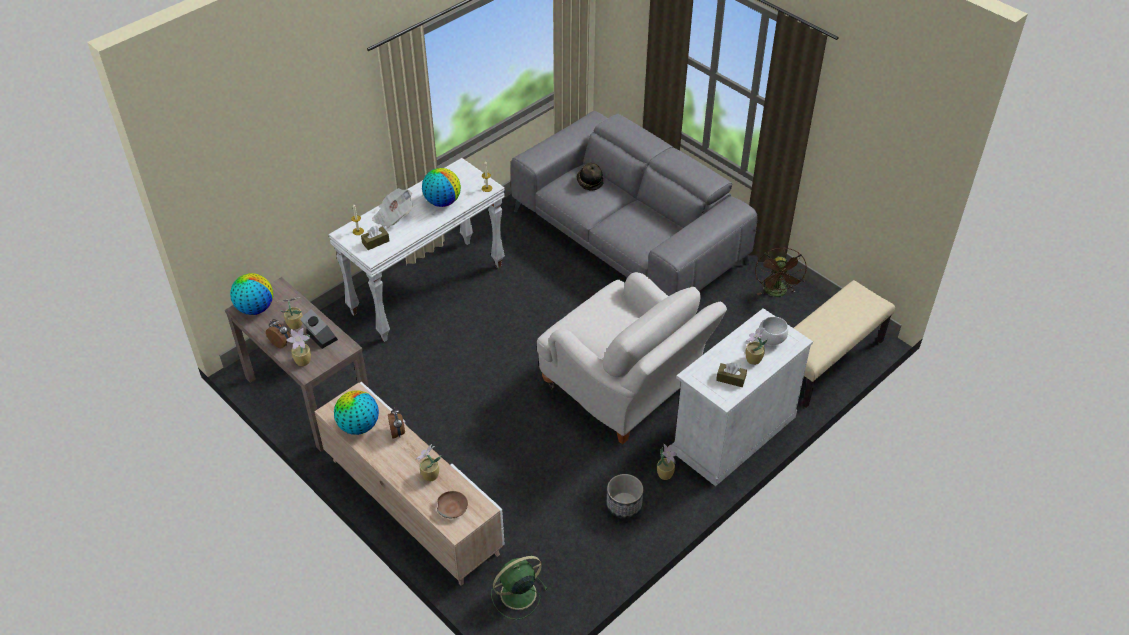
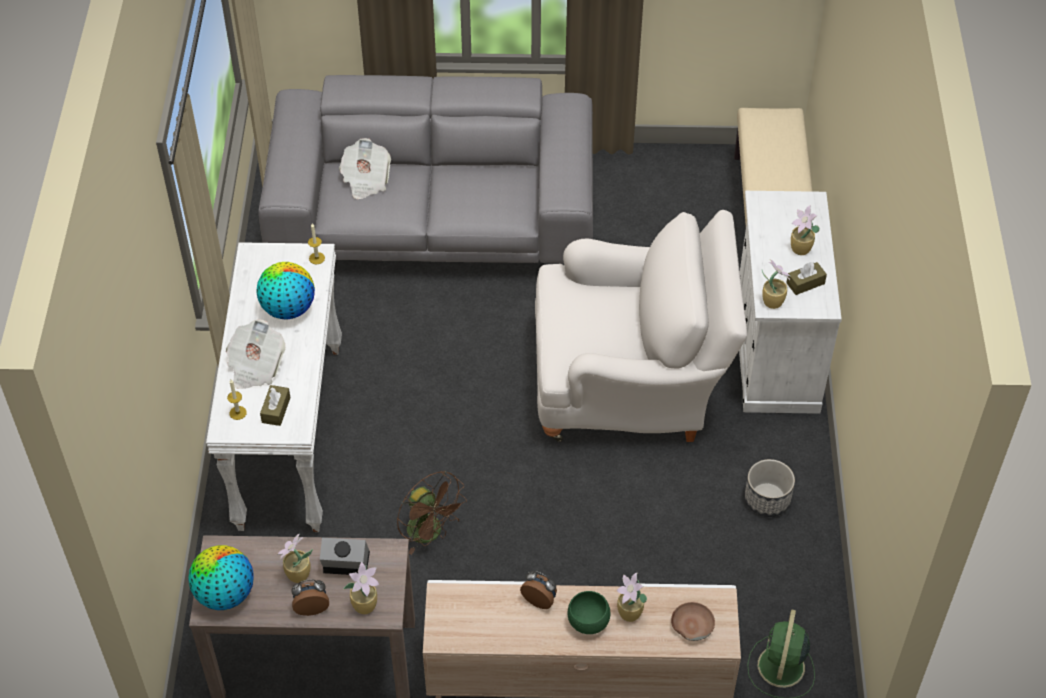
camera: 45 degrees left, 5 degrees up
(358, 426) = (491, 627): globe -> none
(404, 463) = (589, 623): none -> green bowl
(589, 182) = (365, 180): hat -> newspaper
(665, 474) = (765, 438): potted plant -> potted plant (772, 301)
(771, 339) = (790, 217): white bowl -> none
(777, 293) = (647, 176): brown fan -> brown fan (431, 533)

